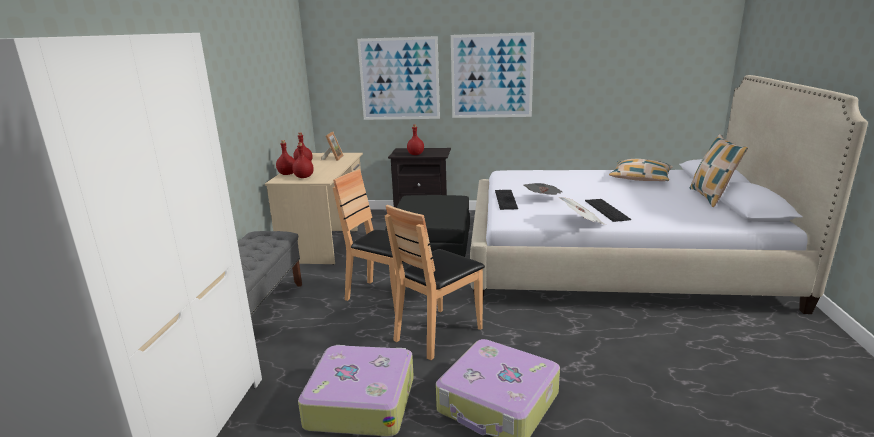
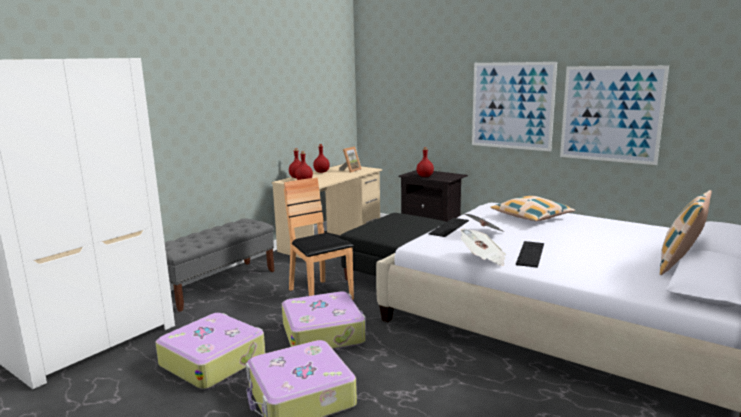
camera: 30 degrees right, 5 degrees down
(399, 79) = (427, 103): picture -> picture (610, 114)
(438, 333) = (324, 333): brown chair -> suitcase
(640, 178) = (631, 232): pillow -> pillow (531, 216)

